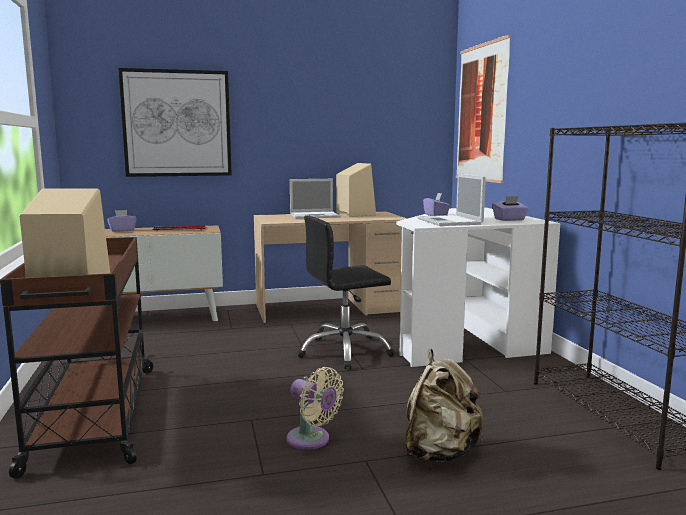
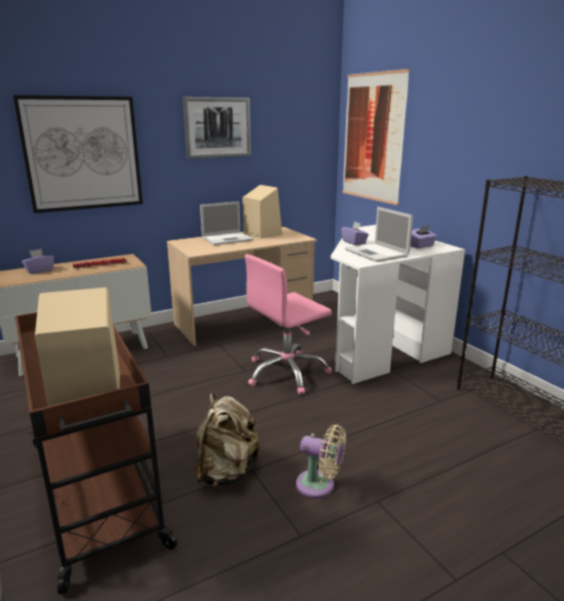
camera: 15 degrees left, 10 degrees up
(314, 103) = (217, 127): none -> picture
(345, 351) = (287, 373): black office chair -> pink office chair
(440, 453) = (430, 480): beige backpack -> beige backpack (226, 472)

